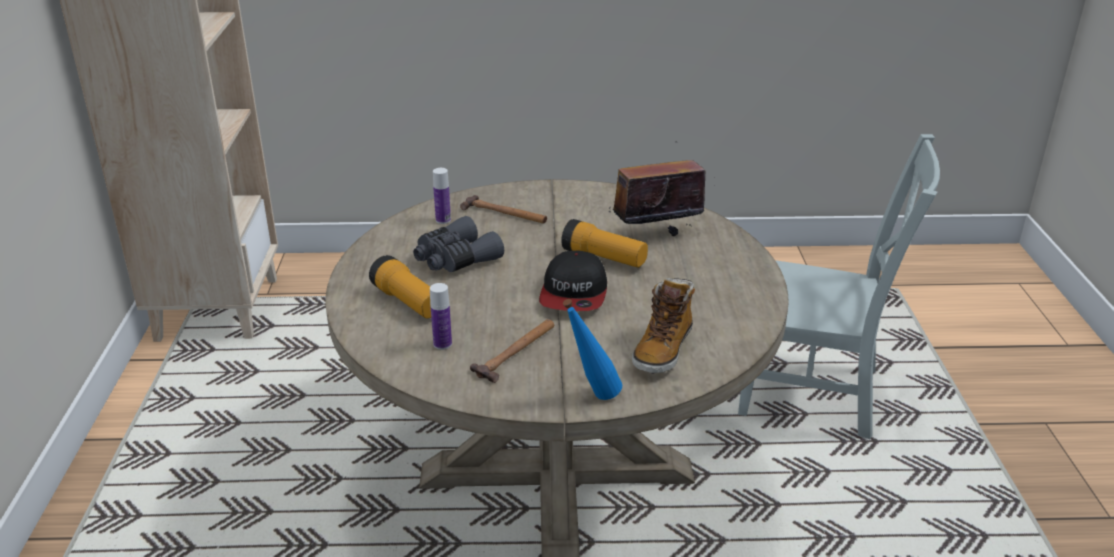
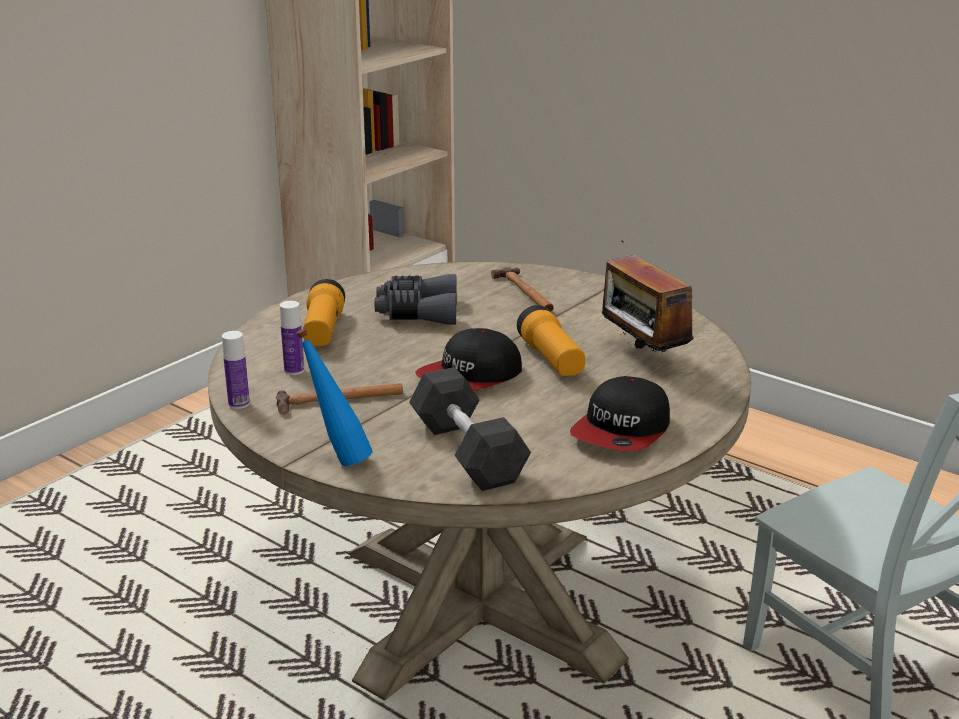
camera: 40 degrees right, 5 degrees down
(443, 220) = (461, 280): bottle -> bottle (239, 404)
(655, 234) = (642, 357): radio -> radio turned 135 degrees counterclockwise
(663, 350) = (467, 452): boot -> grey dumbbell
(724, 291) = (622, 430): none -> cap

